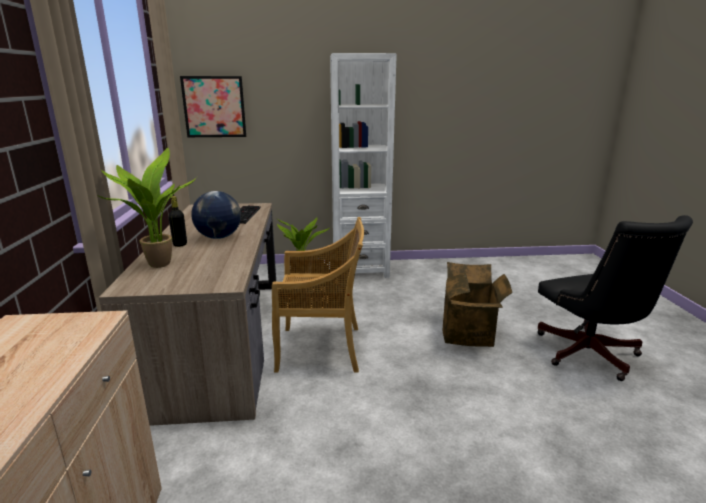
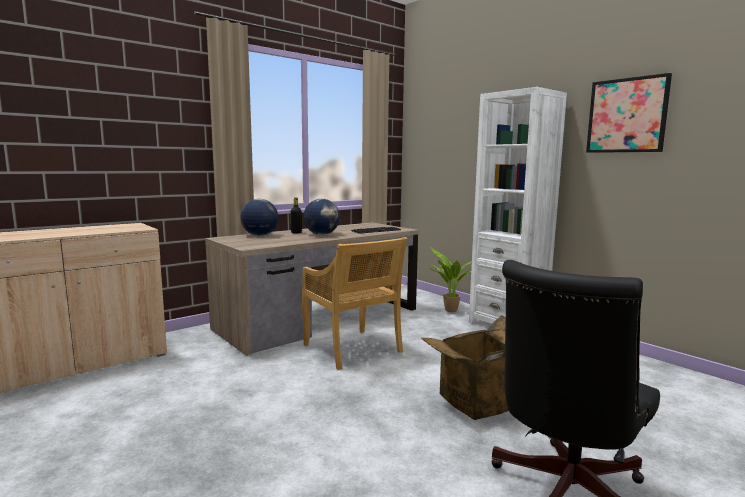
camera: 55 degrees right, 10 degrees down
(157, 264) = (259, 235): potted plant -> globe
(214, 107) = (425, 150): picture -> picture (627, 115)

